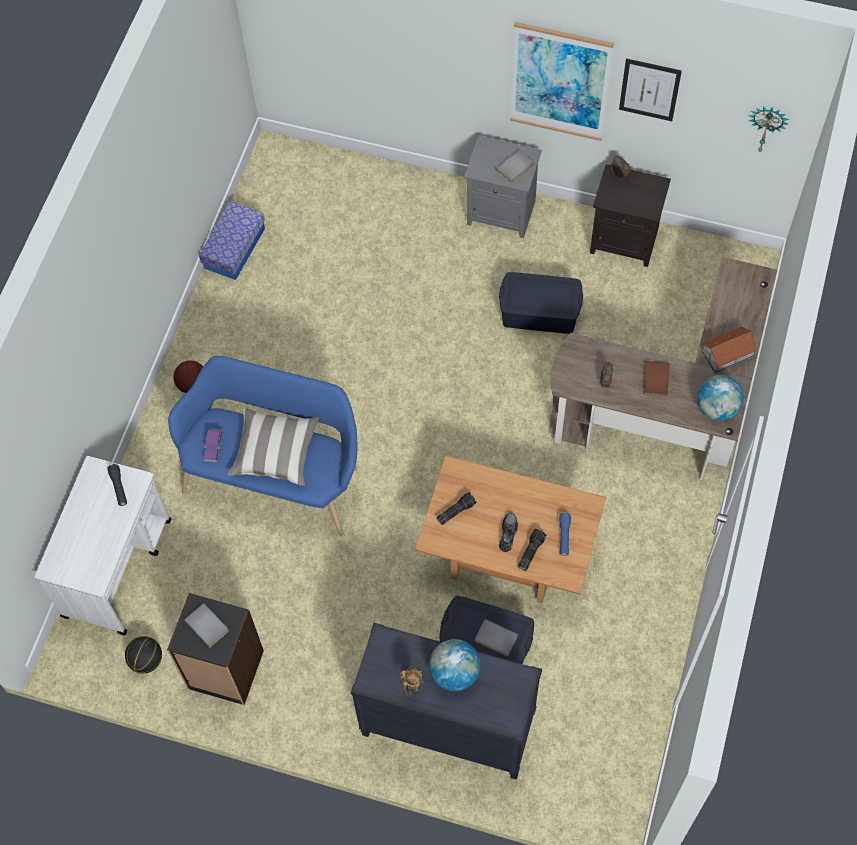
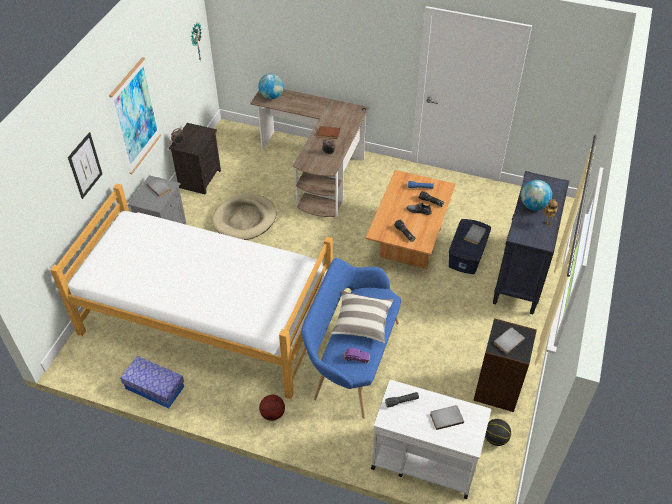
camera: 90 degrees left, 15 degrees down
(93, 540) = (446, 417): none -> grey book
(346, 289) = (207, 318): none -> bed
(539, 313) = (244, 219): blue storage box -> beige dog bed
(649, 89) = (161, 73): picture -> picture (85, 165)
(716, 408) = (349, 112): globe -> globe (271, 96)
(727, 354) = (315, 106): toy house -> none

